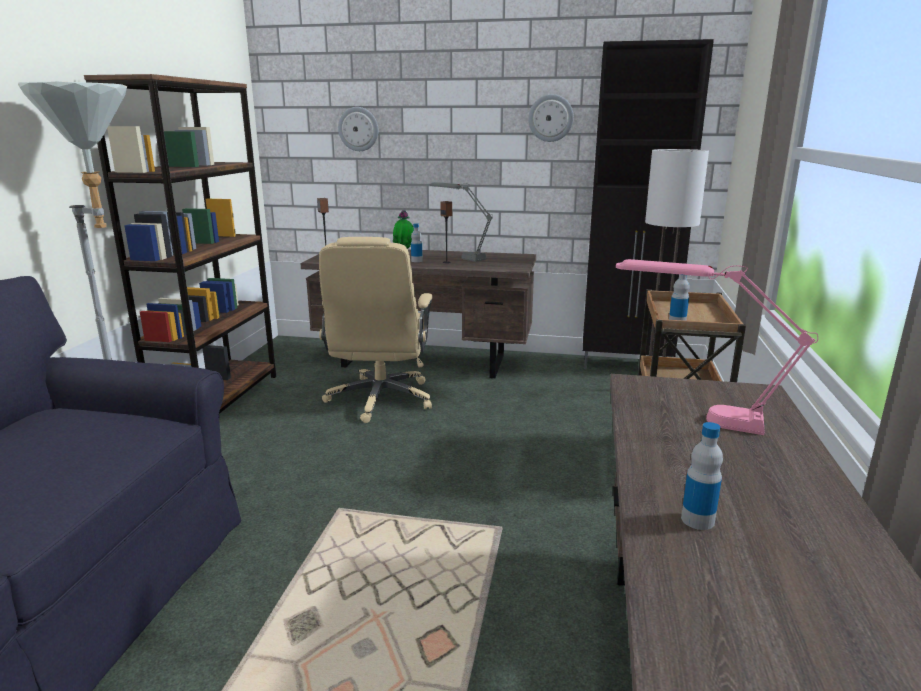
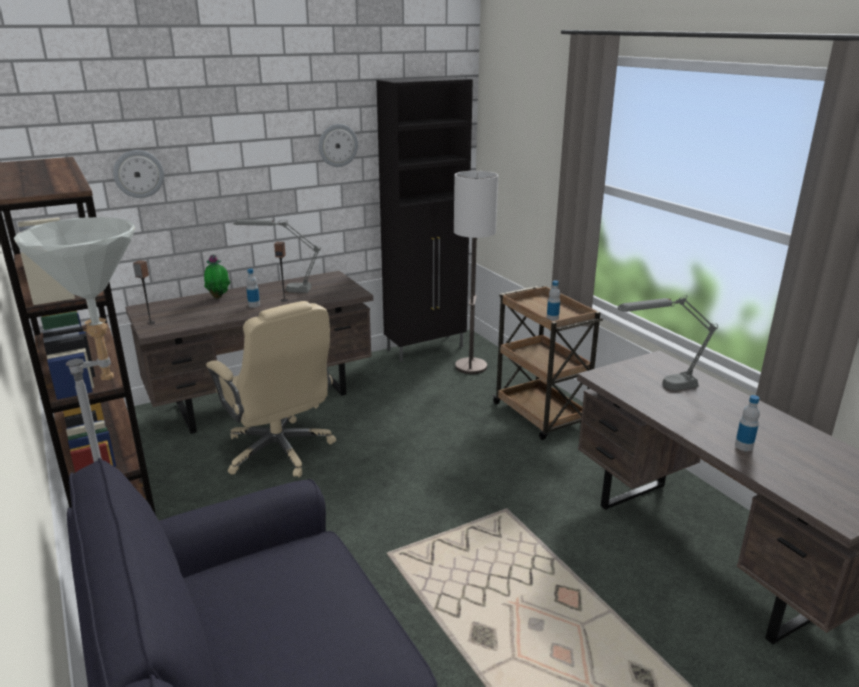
camera: 40 degrees left, 5 degrees up
(696, 416) = (659, 387): pink table lamp -> grey table lamp

